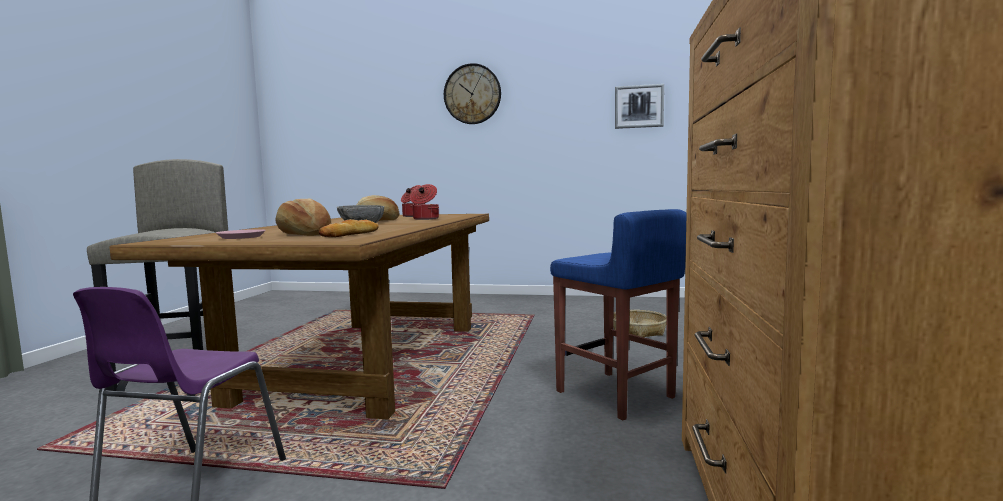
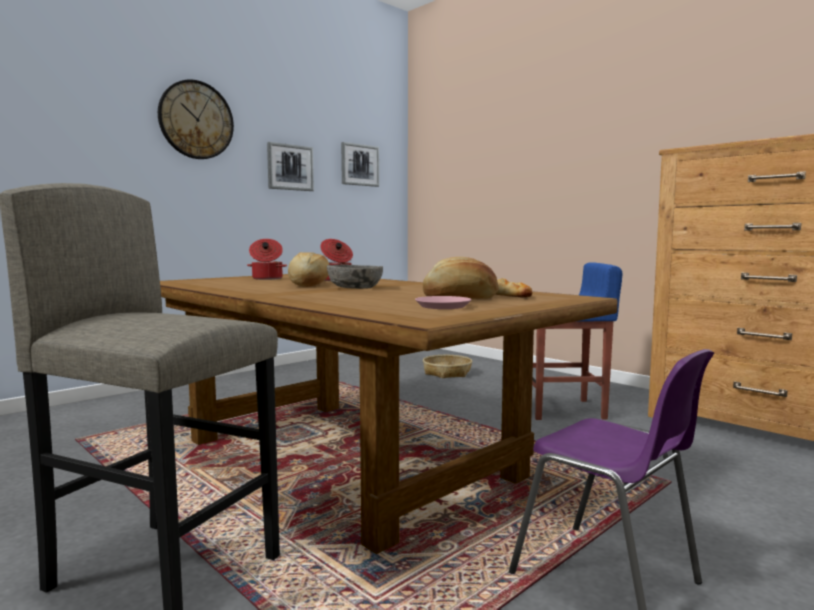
camera: 55 degrees left, 0 degrees up
(555, 120) = (290, 167): none -> picture

